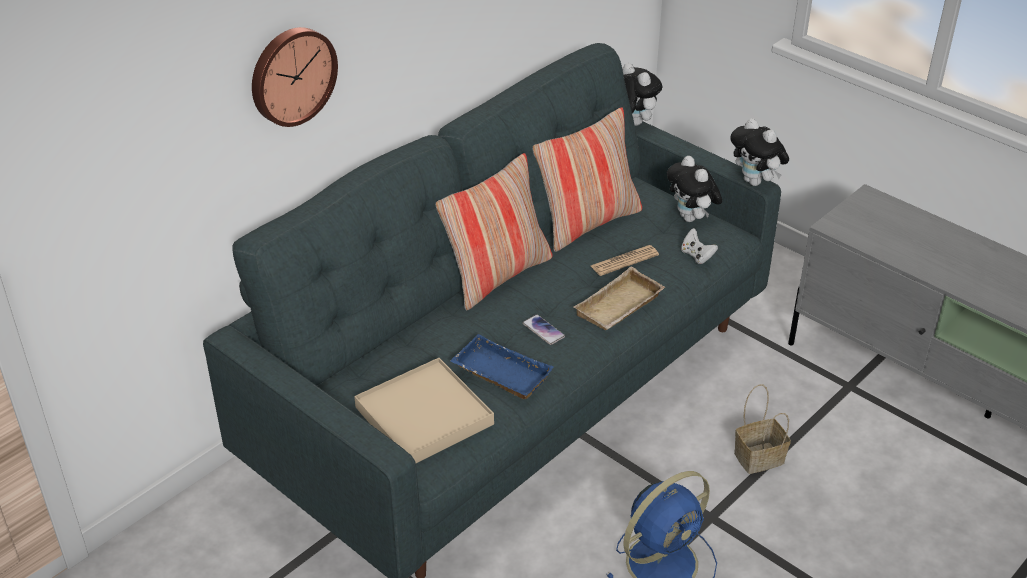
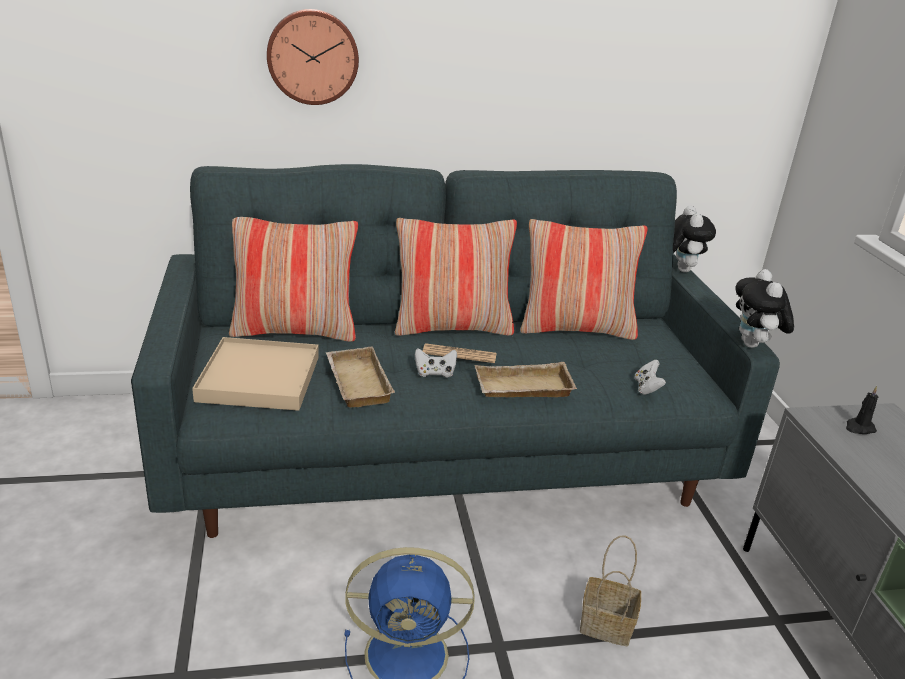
camera: 35 degrees right, 10 degrees down
(380, 353) = (294, 330): none -> pillow
(499, 374) = (355, 382): blue tray -> beige tray
(543, 330) = (435, 373): phone -> white game controller
(624, 261) = (572, 363): newspaper -> newspaper (459, 354)
(691, 218) = (678, 363): plush toy -> none
(864, 220) = (859, 428): none -> black candle

